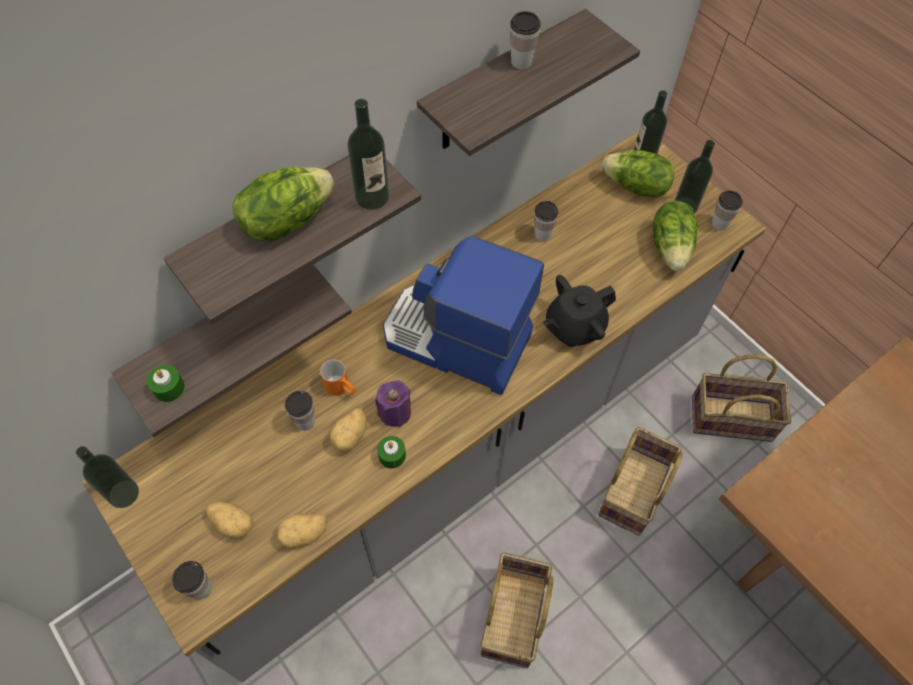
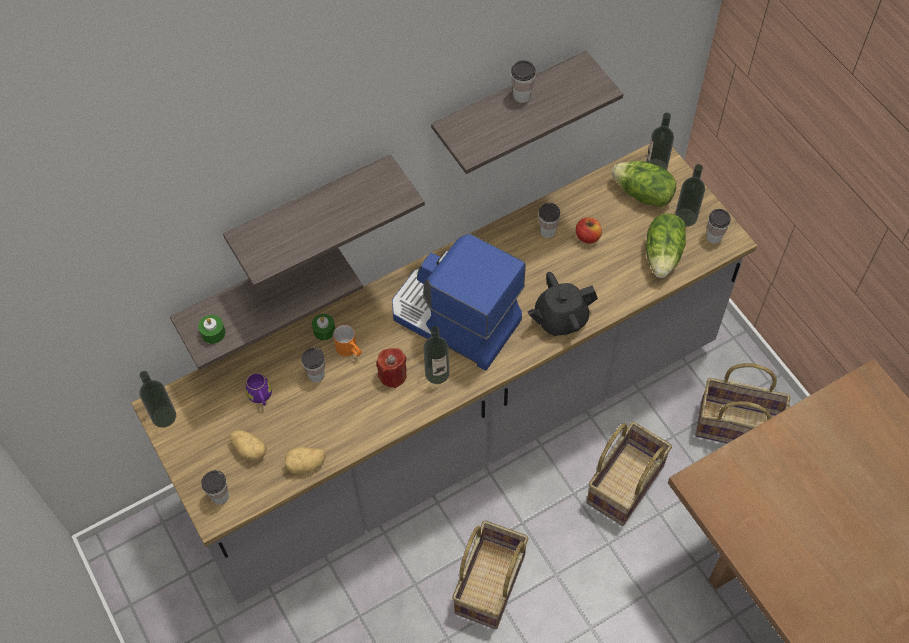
camera: 10 degrees right, 0 degrees up
(241, 455) = (261, 396): none -> purple mug
(286, 220) = (317, 212): lettuce -> none
(351, 436) = (353, 391): potato -> none
(372, 196) = (386, 199): bottle -> bottle (437, 373)
(392, 455) = (385, 410): green candle -> green candle (324, 330)
(395, 412) = (393, 375): purple candle -> red candle
(586, 236) = (587, 236): none -> apple

